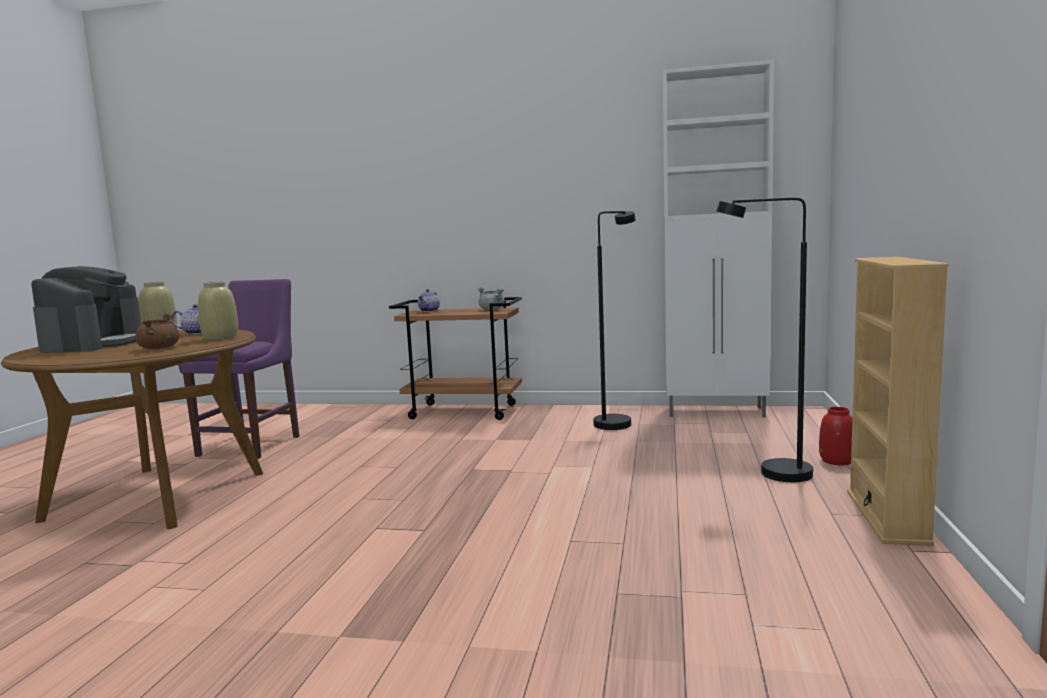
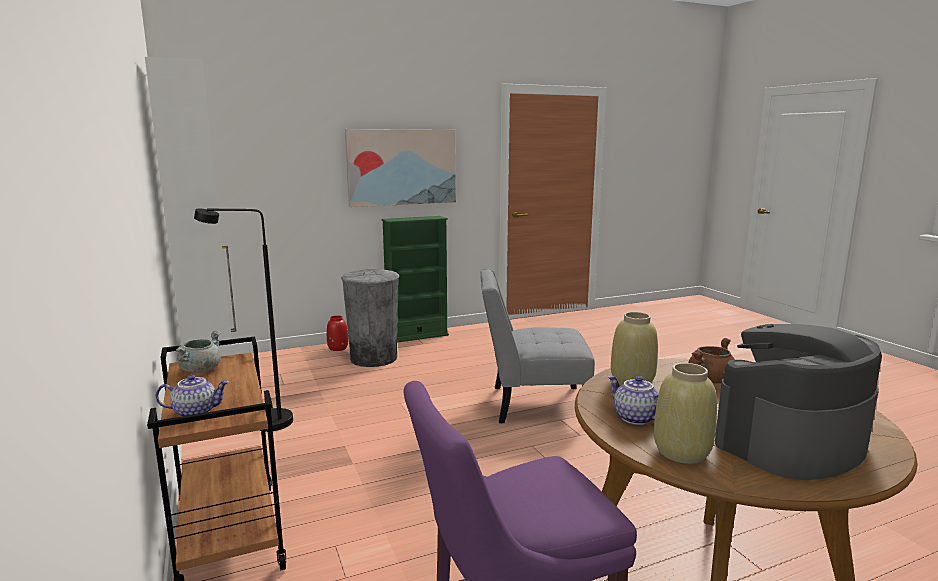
camera: 125 degrees left, 5 degrees up
(488, 527) = (532, 404): none -> grey chair
(771, 474) = (374, 358): black floor lamp -> grey trash can
(887, 517) = (417, 336): beige bookcase -> green bookcase
(932, 147) = (402, 167): none -> picture

